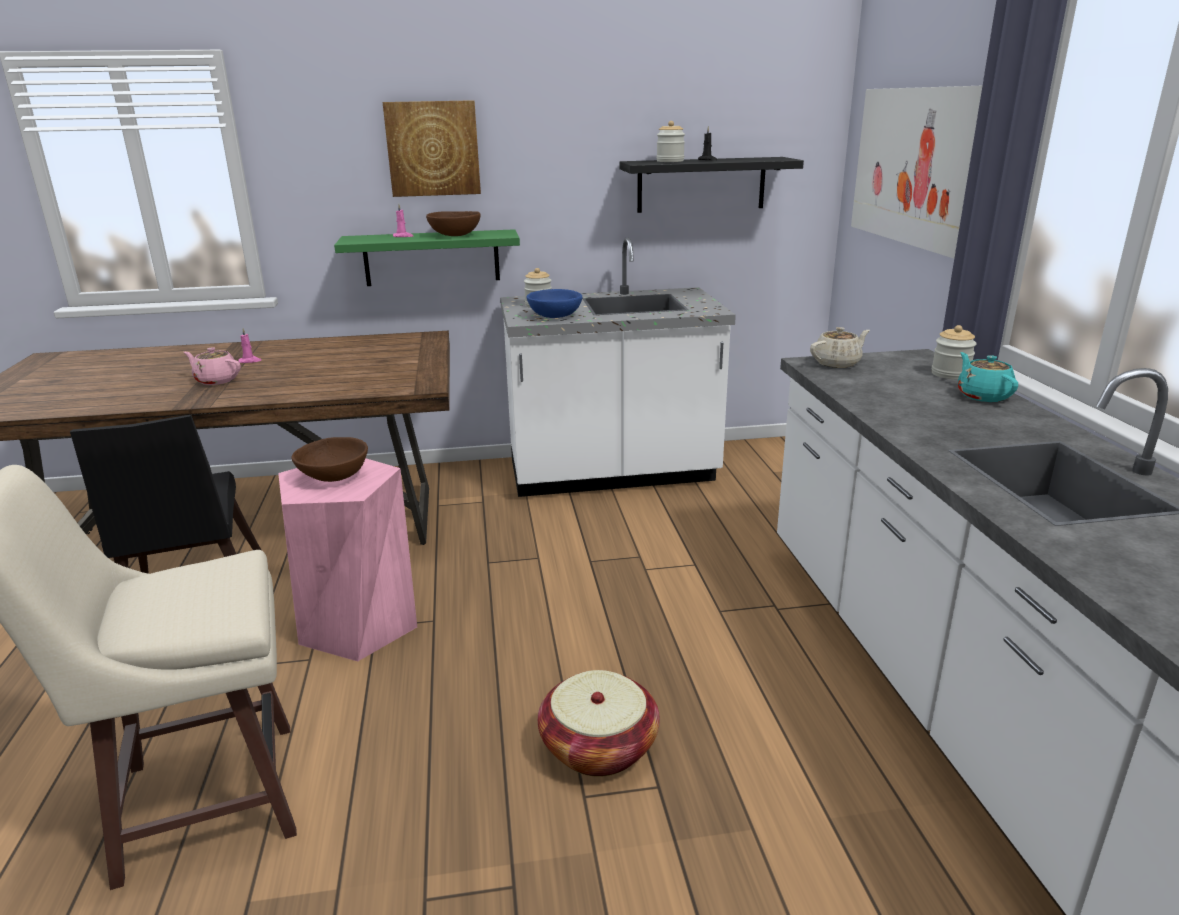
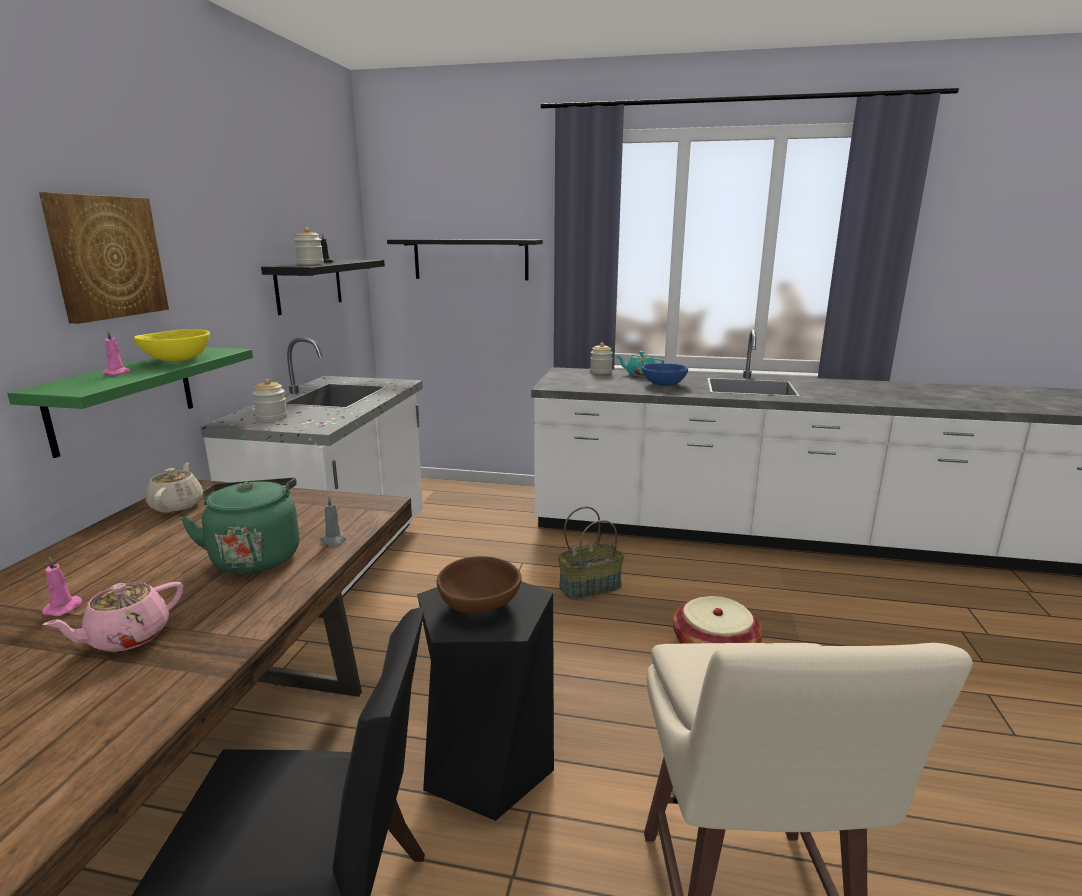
camera: 70 degrees left, 5 degrees down
(321, 378) = (256, 556): none -> green kettle
(351, 390) = (334, 540): none -> grey candle
(359, 625) = (487, 764): pink stool -> black stool
(455, 235) = (176, 360): brown bowl -> yellow bowl
(555, 316) = (327, 417): blue bowl -> blue bowl (664, 384)
(678, 622) = (590, 586): none -> basket
(837, 363) = (558, 383): beige teapot -> beige teapot (177, 505)
(915, 166) = (470, 259): picture -> black shelf

